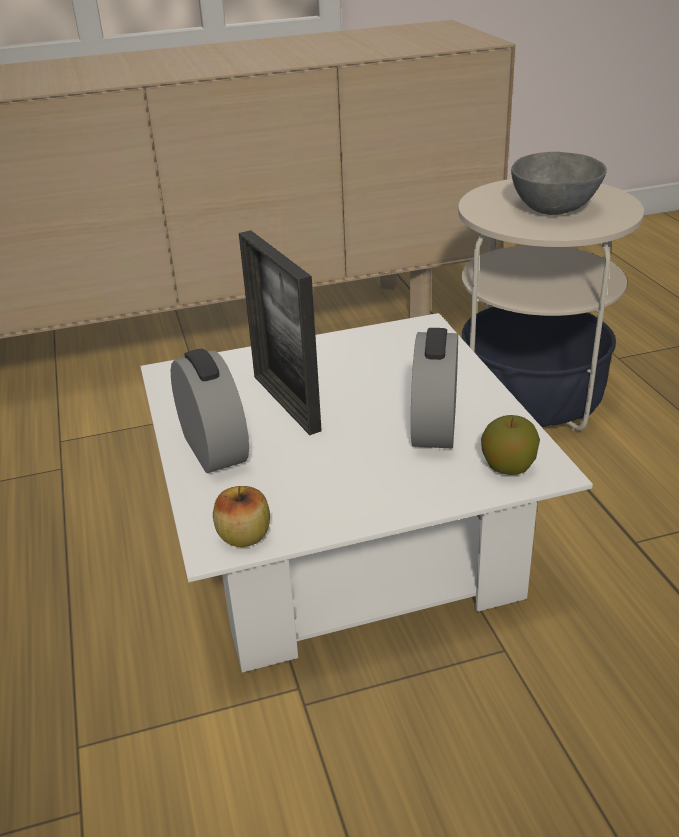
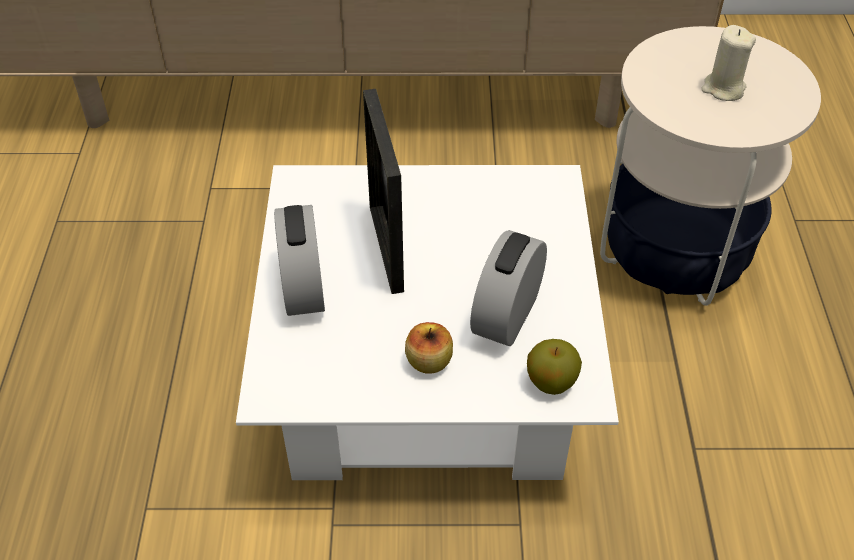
camera: 15 degrees right, 15 degrees up
(244, 536) = (294, 393): apple -> apple (428, 361)
(555, 208) = (723, 89): grey bowl -> beige candle

